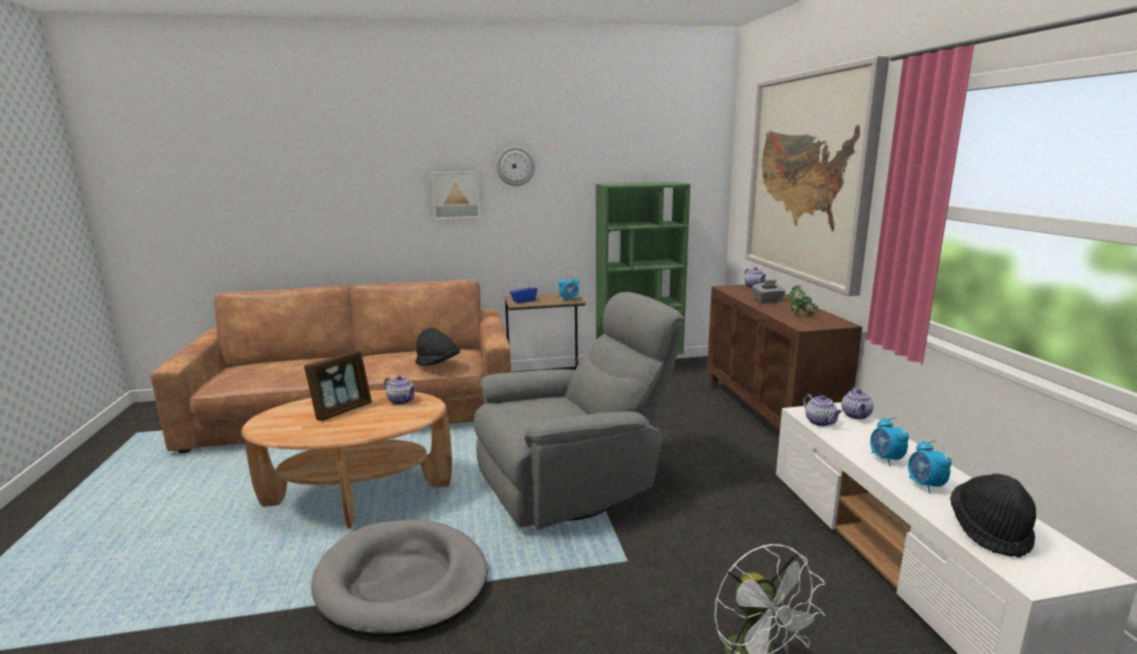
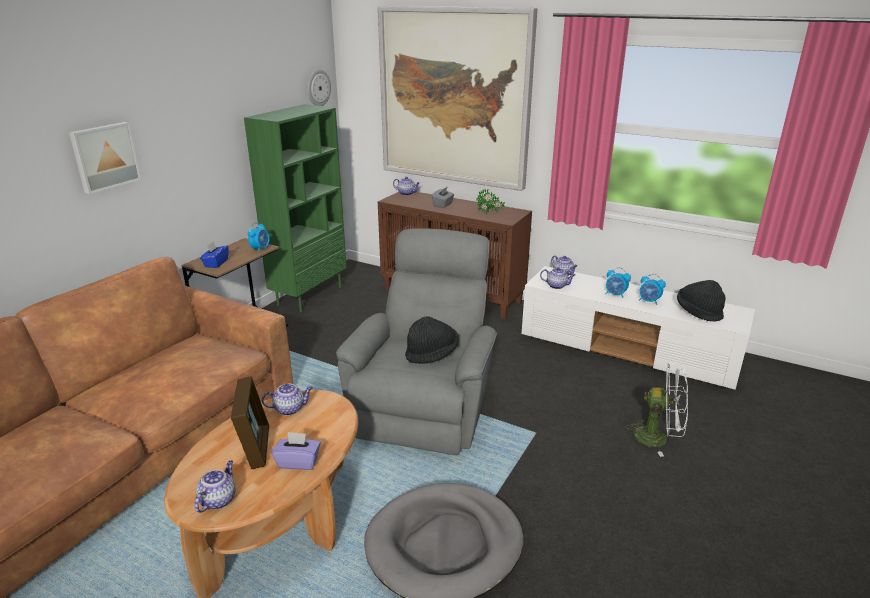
camera: 50 degrees left, 10 degrees up
(274, 424) = (218, 499): none -> teapot
(339, 429) = (298, 462): none -> purple tissue box
(438, 364) = (218, 363): black hat -> black hat (432, 354)
(515, 166) = (163, 109): wall clock -> wall clock (318, 88)

